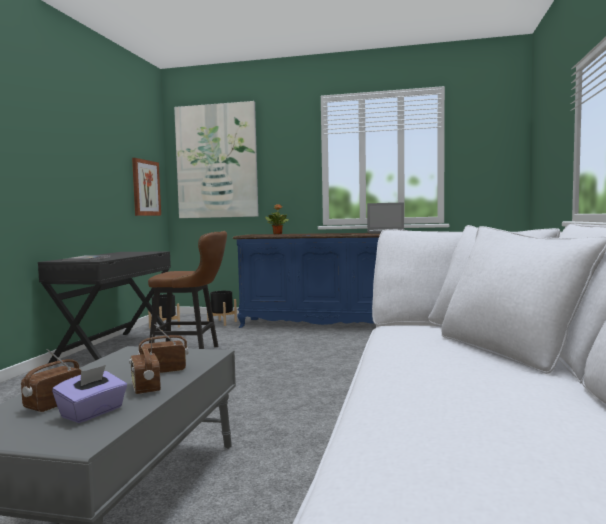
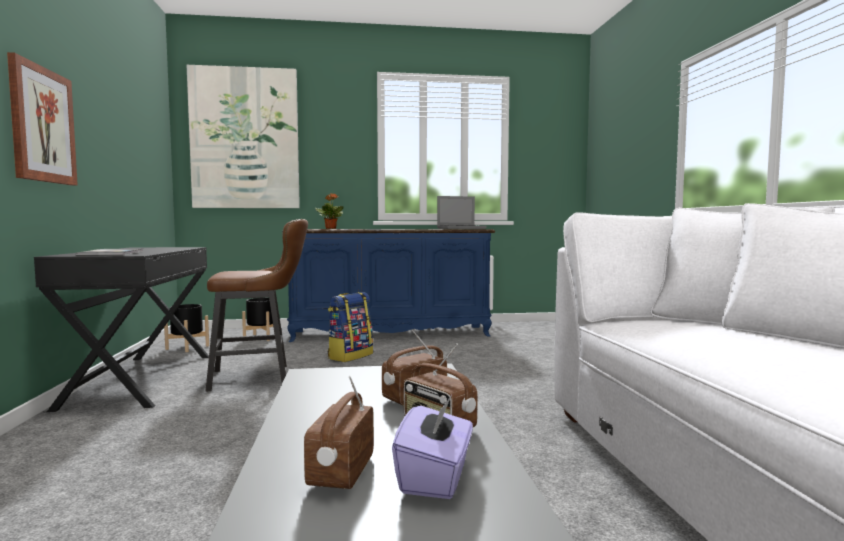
camera: 20 degrees left, 0 degrees up
(146, 188) = (153, 165): picture -> picture (42, 125)
(272, 342) = (350, 356): none -> backpack

